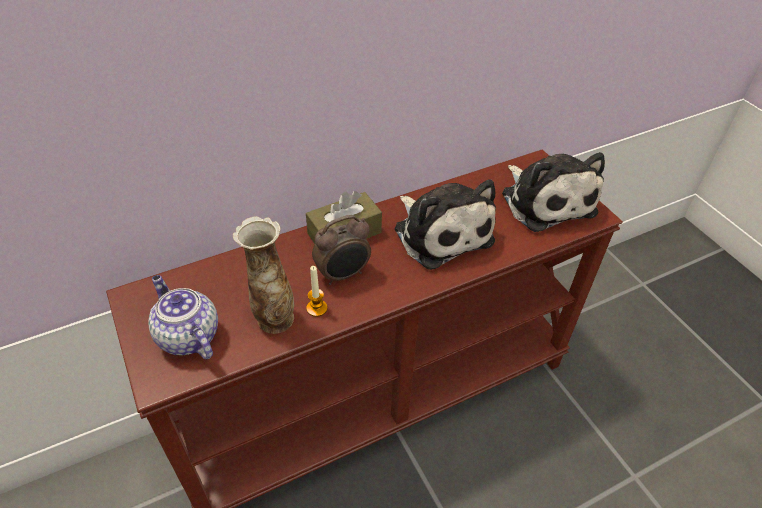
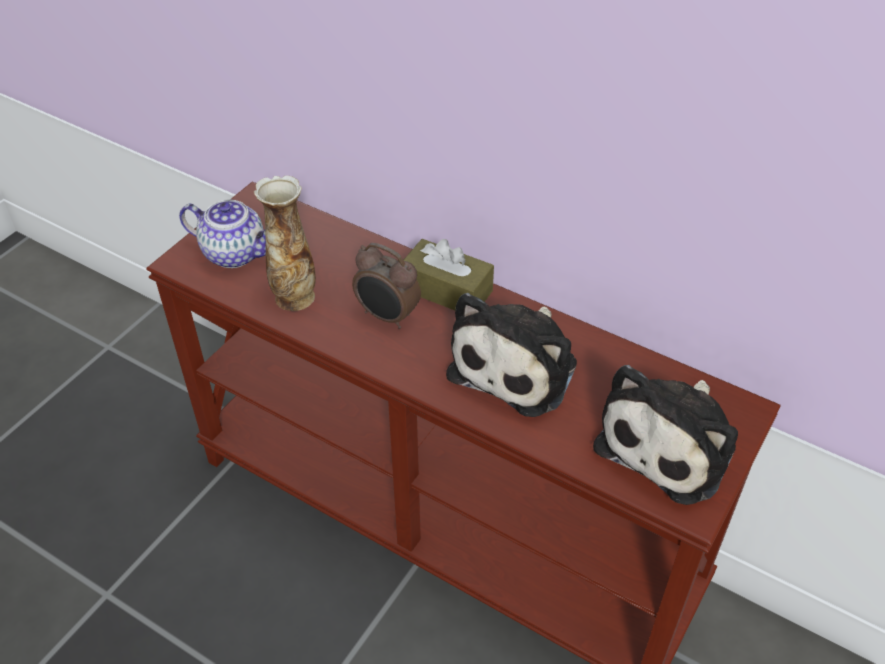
camera: 60 degrees right, 0 degrees up
(187, 336) = (236, 253): teapot -> teapot turned 90 degrees clockwise
(317, 308) = (328, 318): candle -> none

